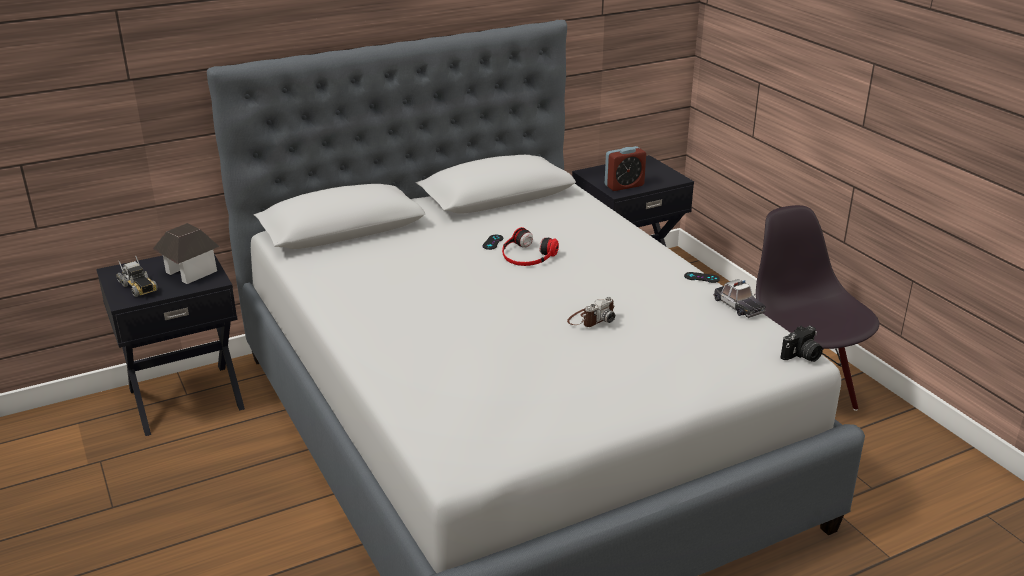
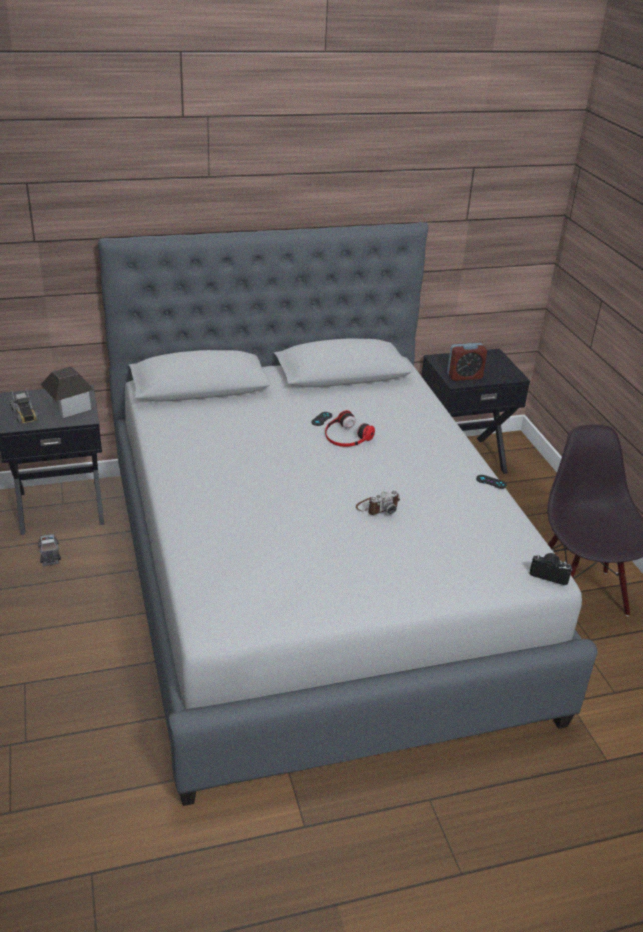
camera: 10 degrees right, 5 degrees up
(738, 305) = (512, 515): toy car -> toy car (49, 553)
(802, 356) = (549, 574): camera -> camera turned 135 degrees counterclockwise

